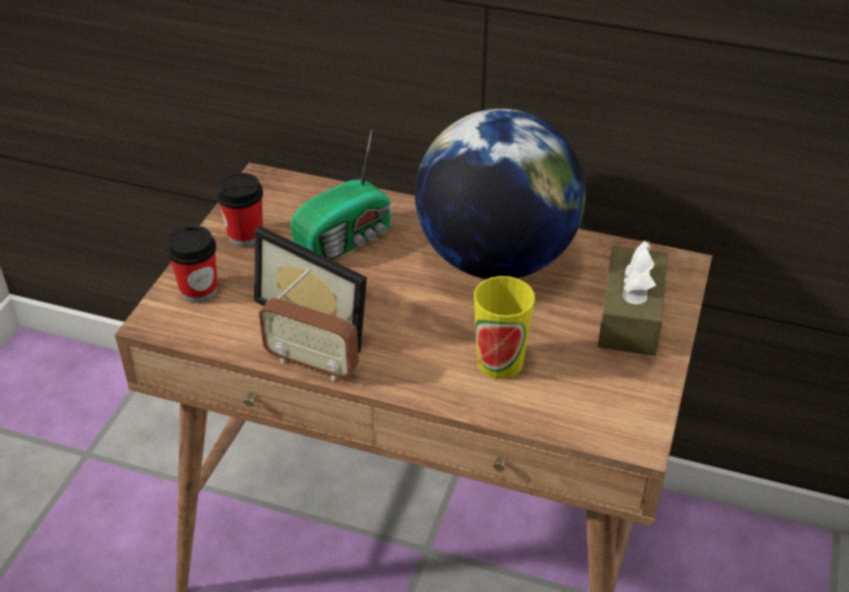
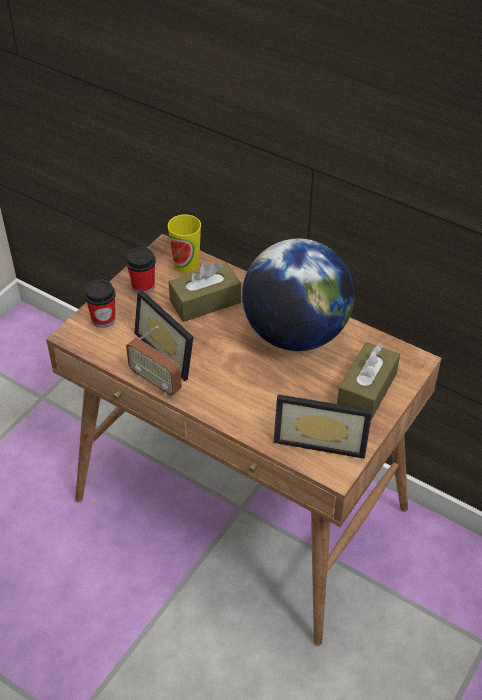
camera: 15 degrees right, 5 degrees up
(347, 240) = (205, 302): radio -> brown tissue box
(499, 362) = (270, 404): cup -> cup (186, 264)
(594, 394) = (321, 437): none -> picture frame

